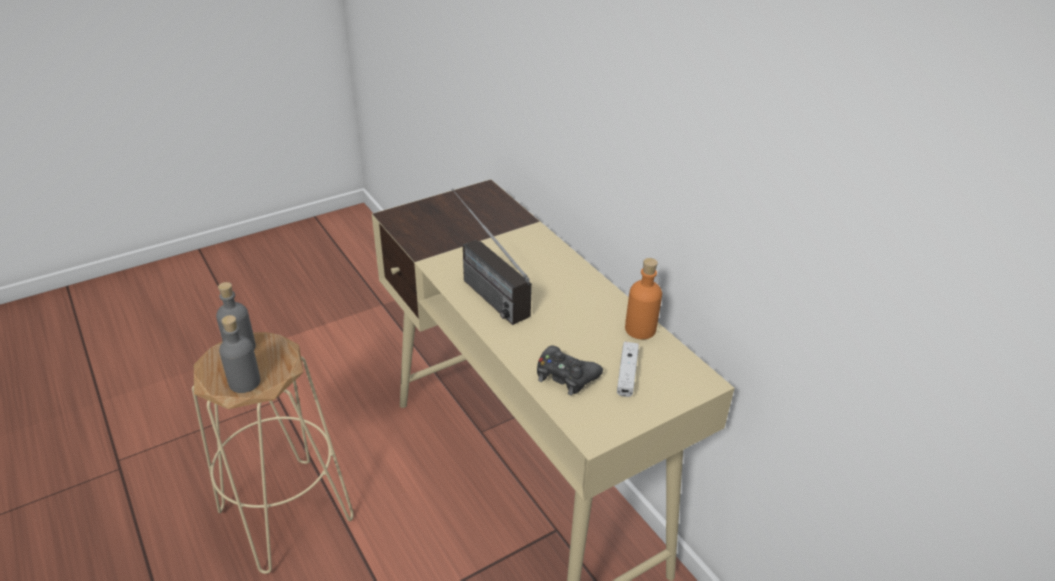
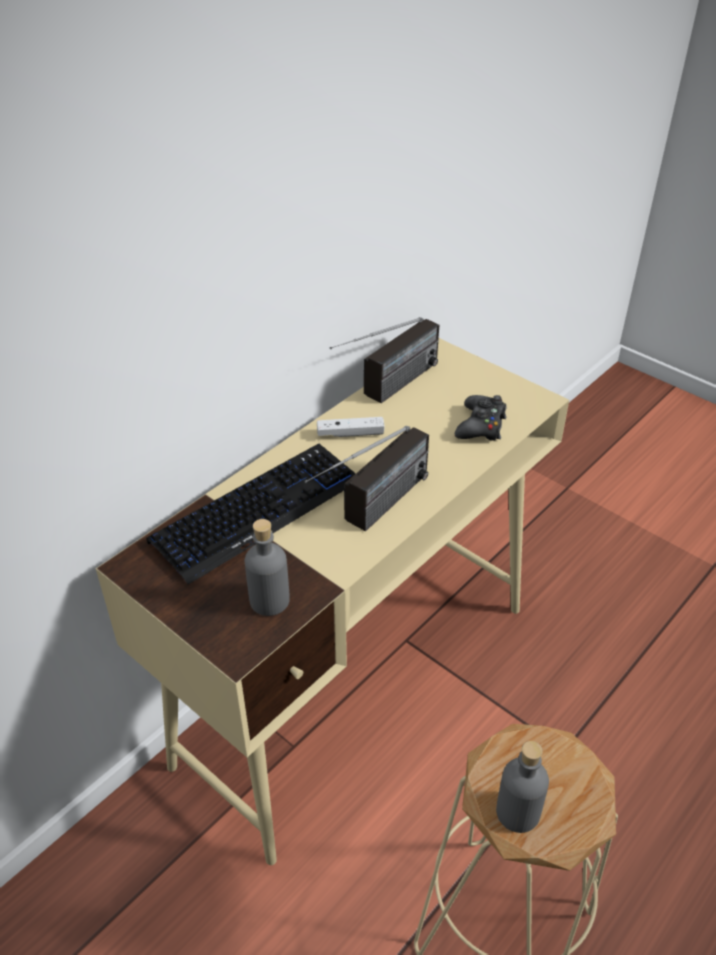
camera: 105 degrees left, 5 degrees up
(245, 382) = (573, 770): grey bottle -> grey bottle (269, 600)
(510, 238) = (257, 511): none -> keyboard
(627, 374) = (455, 391): white game controller -> white game controller (350, 433)
(640, 329) = (387, 390): orange bottle -> radio

